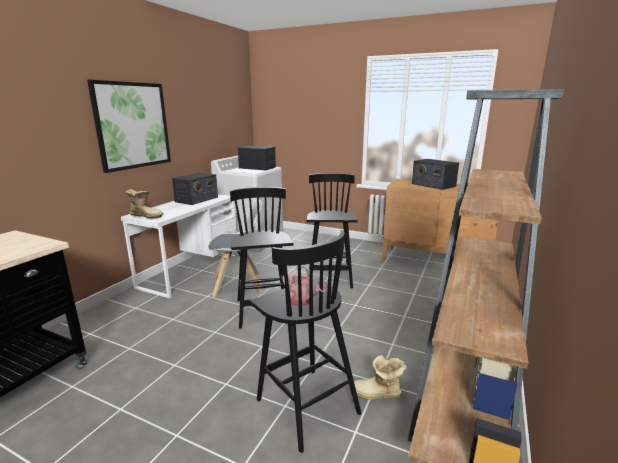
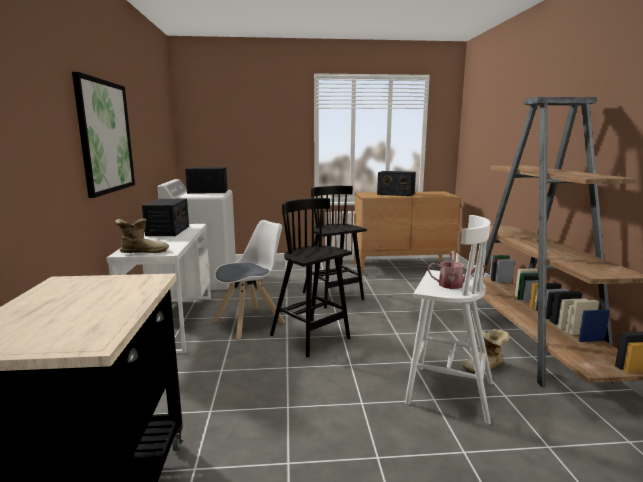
camera: 30 degrees left, 5 degrees down
(305, 404) = (446, 392): black stool -> white stool

